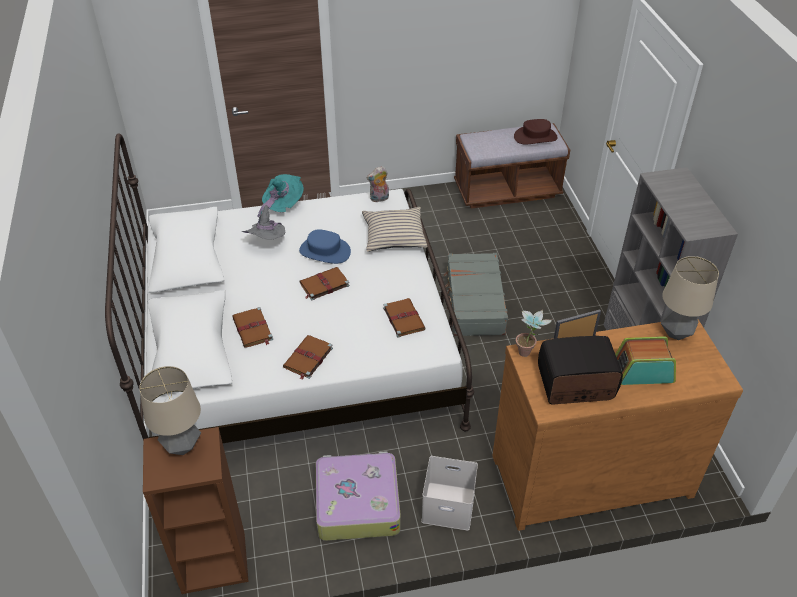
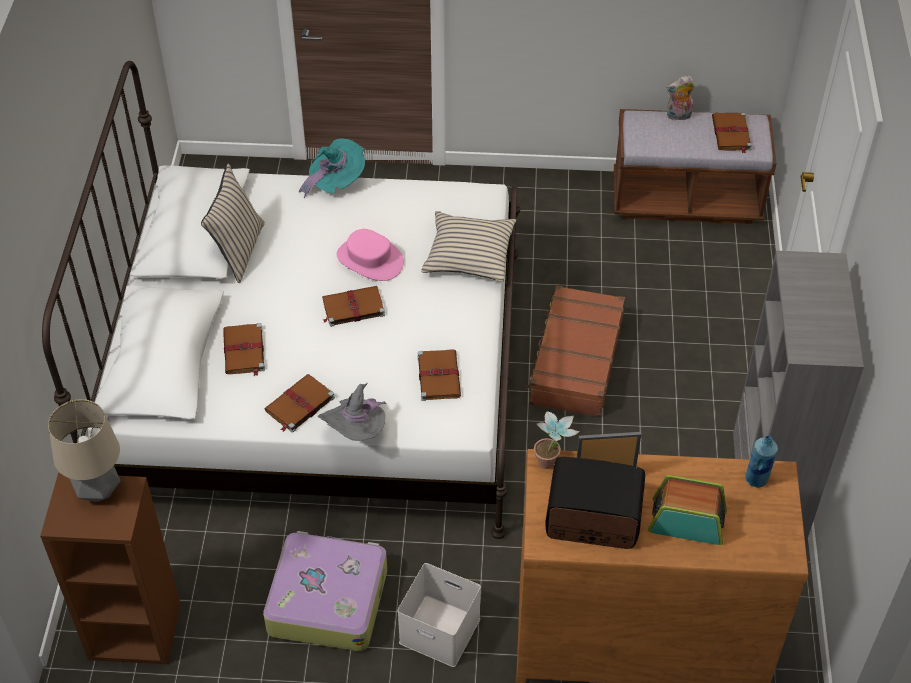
camera: 15 degrees right, 5 degrees up
(225, 262) = (238, 251): none -> beige pillow
(267, 242) = (300, 232): grey hat -> grey hat (357, 432)
(324, 251) = (369, 260): blue hat -> pink hat
(379, 199) = (468, 195): plush toy -> plush toy (678, 116)
(474, 302) = (575, 361): grey suitcase -> brown suitcase
(535, 137) = (731, 134): brown hat -> brown book
(676, 333) = (757, 479): table lamp -> blue bottle

